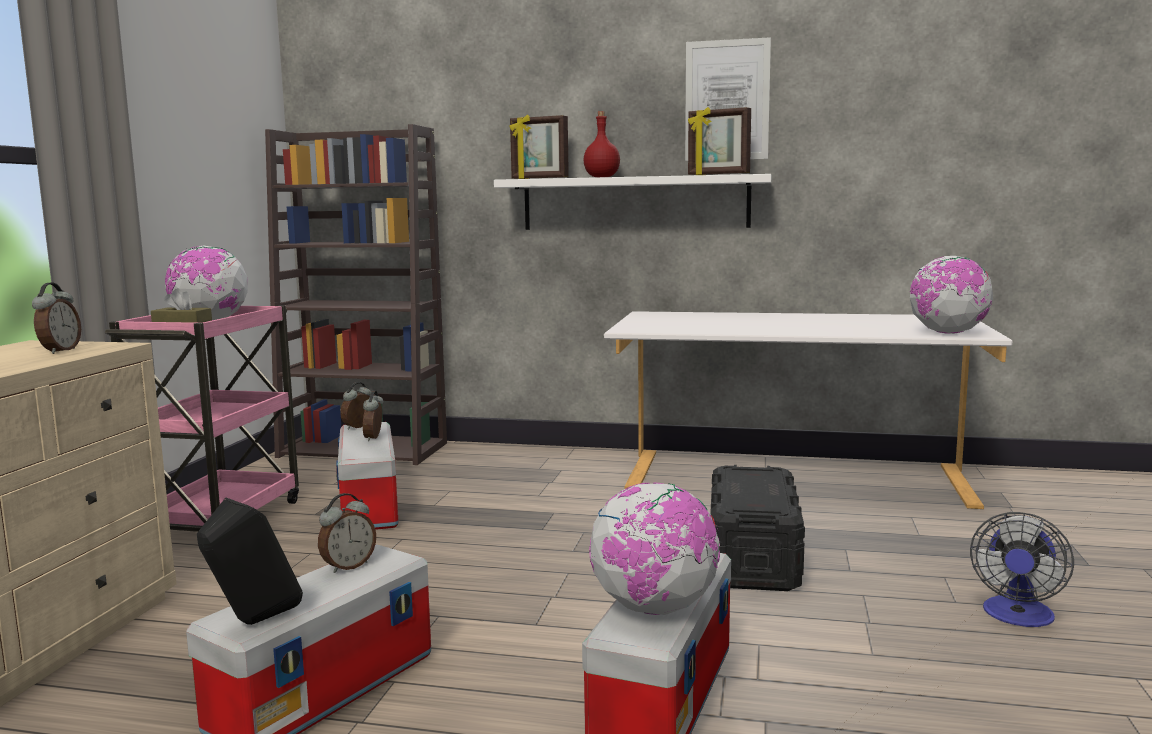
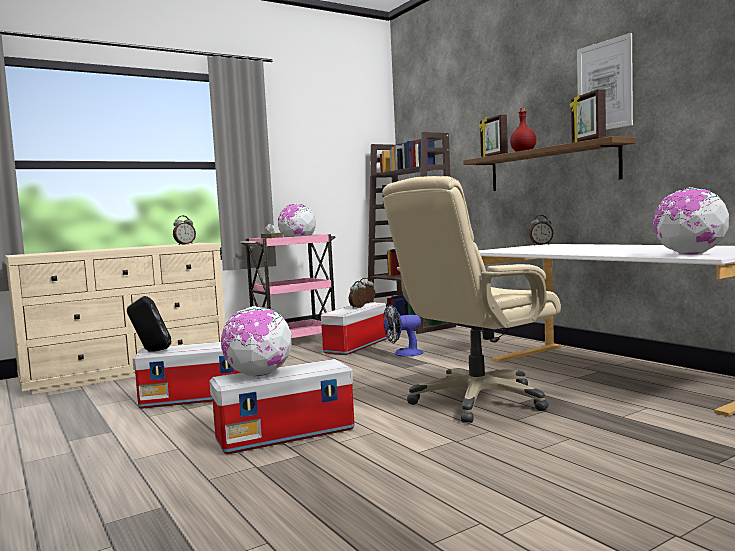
camera: 45 degrees right, 5 degrees down
(348, 566) = (217, 343): alarm clock -> alarm clock (541, 244)
(635, 203) = (550, 168): white shelf -> brown shelf
(752, 556) = (477, 400): black storage box -> beige office chair
(1017, 617) = (558, 467): fan -> fan (403, 354)

